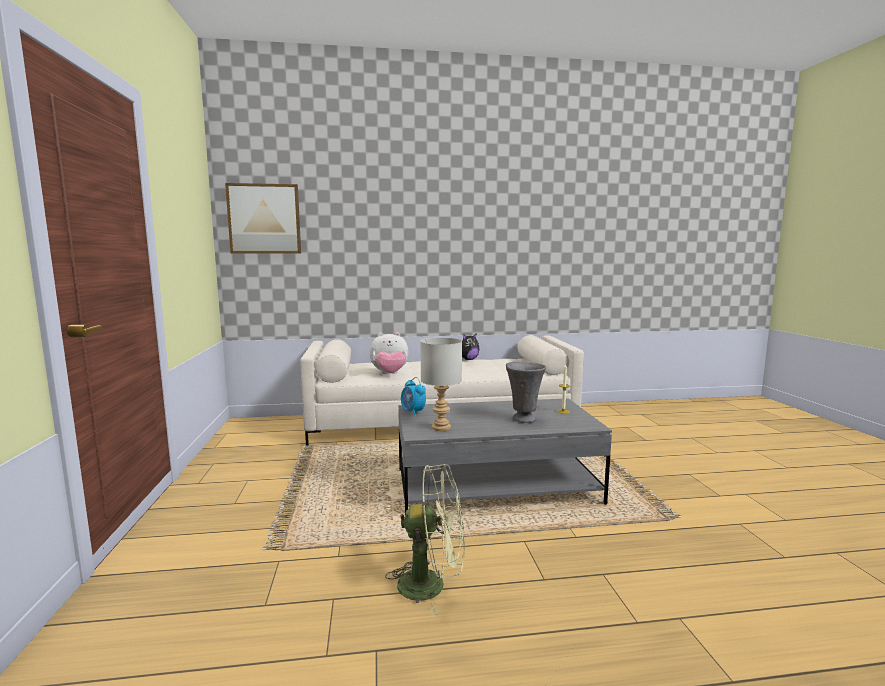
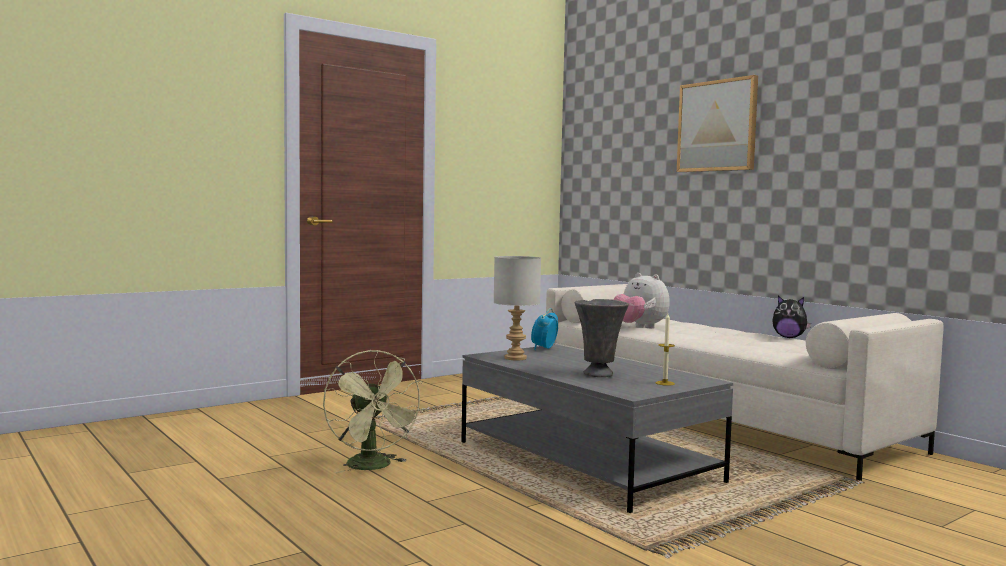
camera: 60 degrees right, 5 degrees down
(264, 219) = (598, 140): picture -> picture (717, 126)

